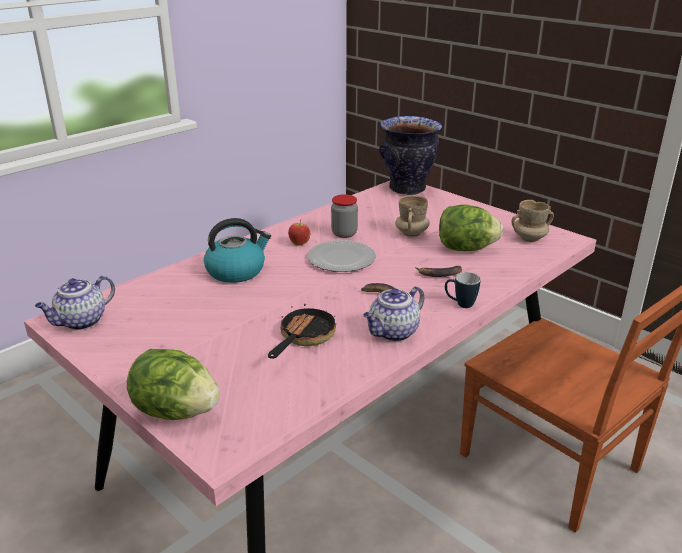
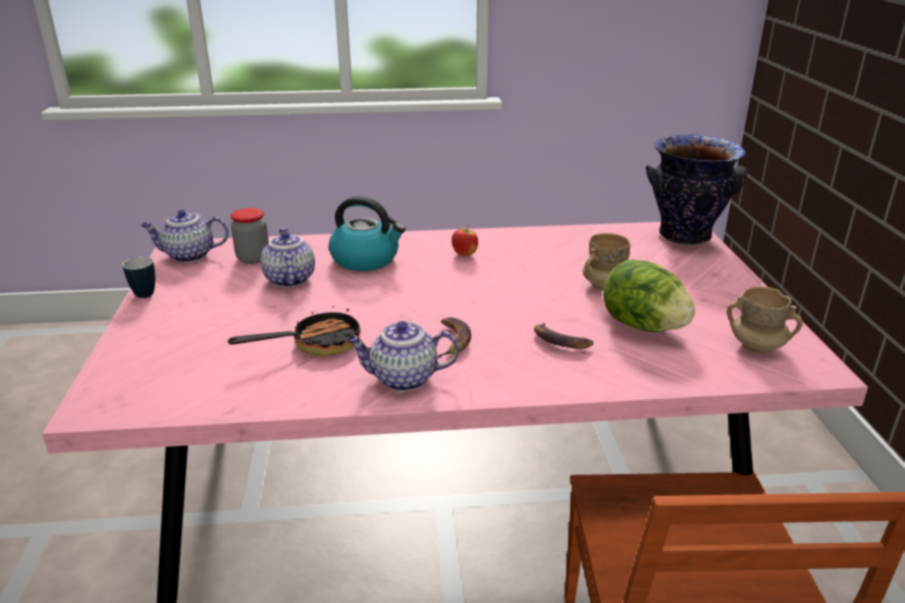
camera: 40 degrees right, 0 degrees up
(176, 411) = (124, 357): lettuce -> none
(203, 306) = (288, 279): none -> teapot
(342, 259) = (480, 285): plate -> none
(344, 233) = (527, 260): jar -> jar (253, 258)
(460, 304) = (526, 383): mug -> mug (143, 292)

